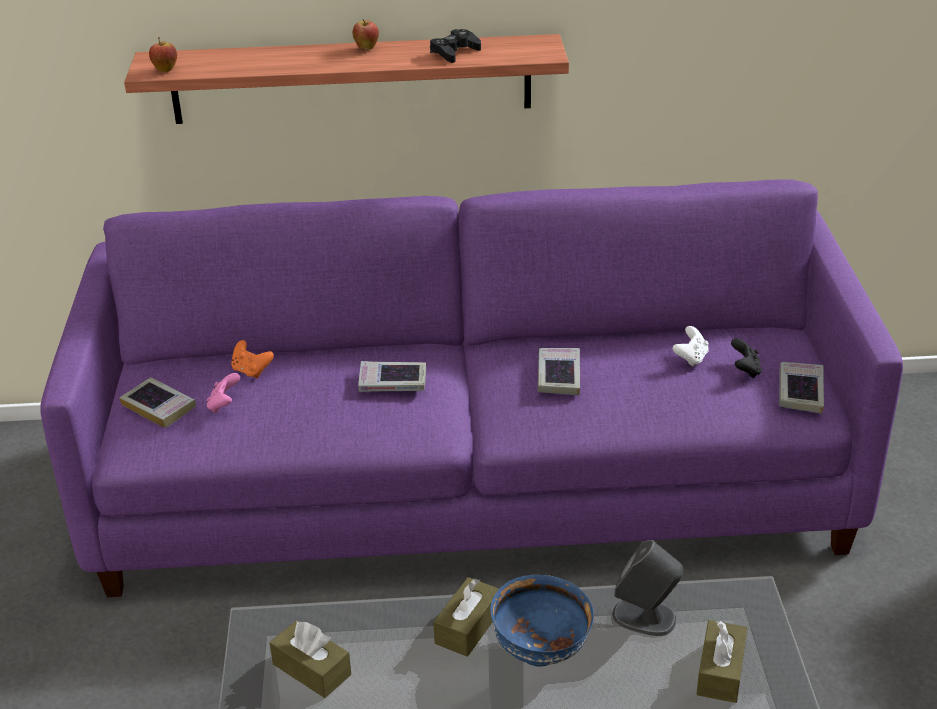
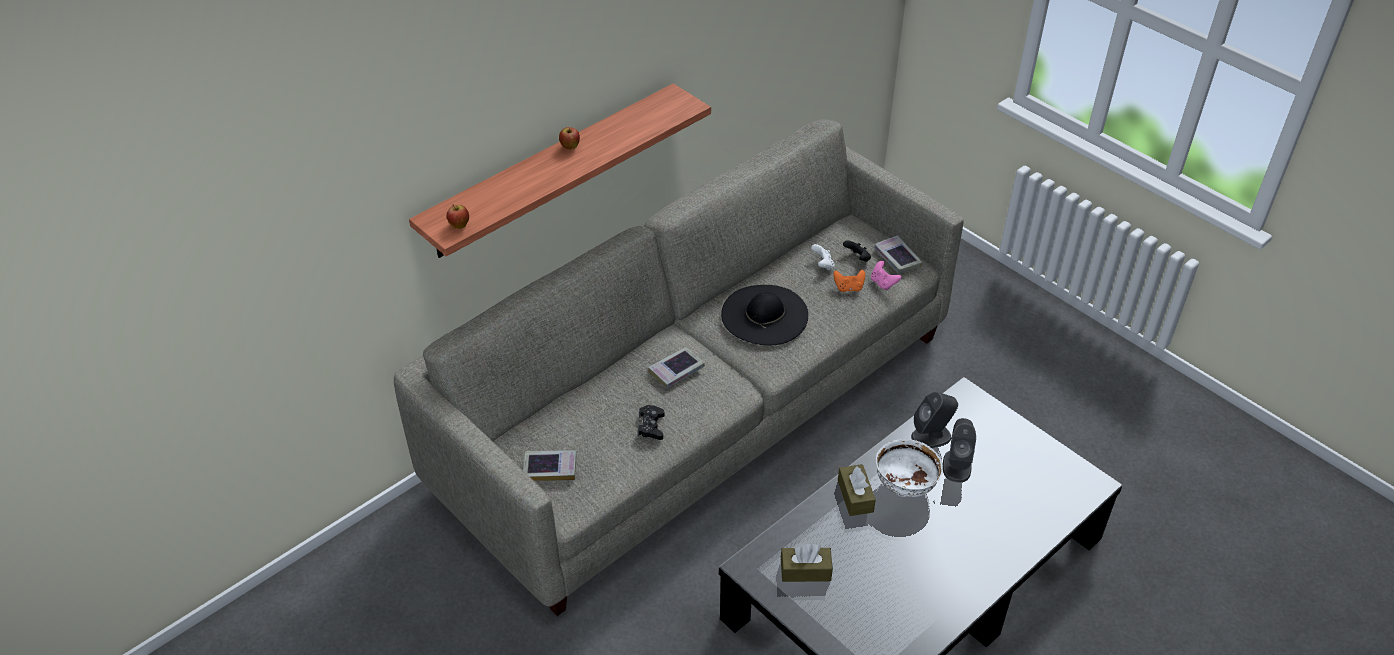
camera: 40 degrees left, 10 degrees up
(224, 405) = (591, 443): pink game controller -> pink game controller (883, 283)
(251, 371) = (578, 410): orange game controller -> orange game controller (848, 288)
(454, 52) = (631, 127): black game controller -> black game controller (651, 426)
(472, 485) = (696, 410): purple sofa -> grey sofa
(541, 652) = (905, 486): blue bowl -> white bowl
(558, 376) = (764, 315): book -> black hat
(639, 667) = (957, 465): none -> grey speaker
(720, 671) = (993, 444): brown tissue box -> none

